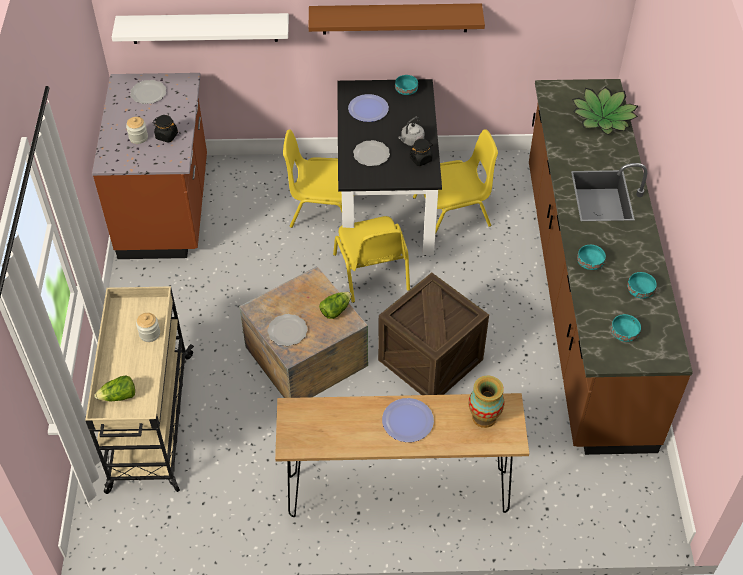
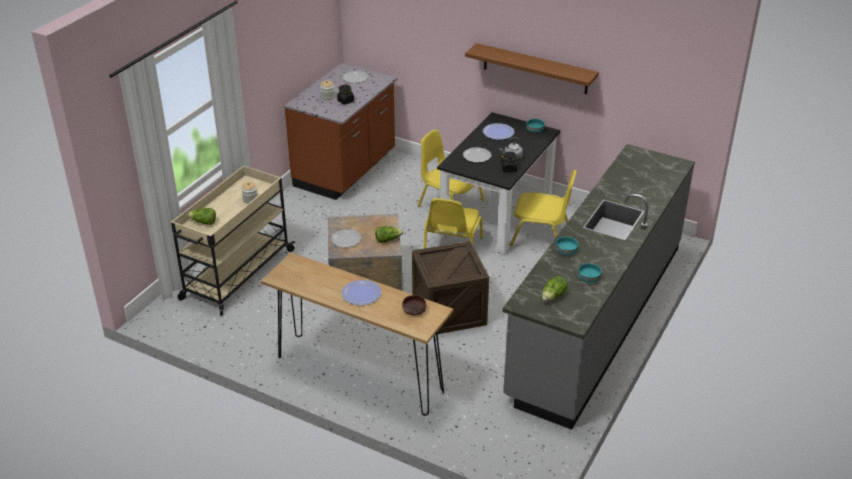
camera: 30 degrees right, 15 degrees down
(204, 28) = (406, 43): white shelf -> none
(484, 417) = (414, 311): vase -> brown bowl
(584, 299) = (596, 318): brown counter -> grey counter
(603, 118) = (658, 178): potted plant -> none
(624, 333) = (553, 296): turquoise bowl -> lettuce

